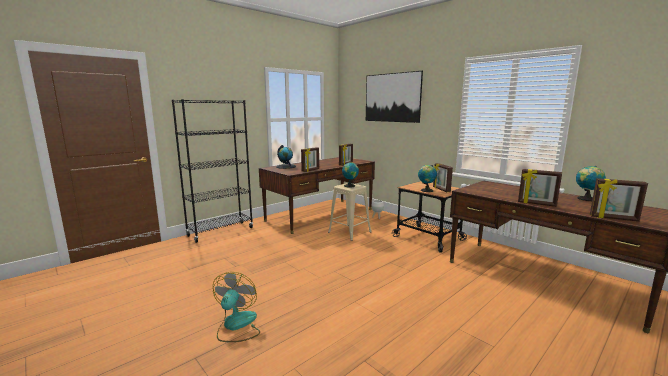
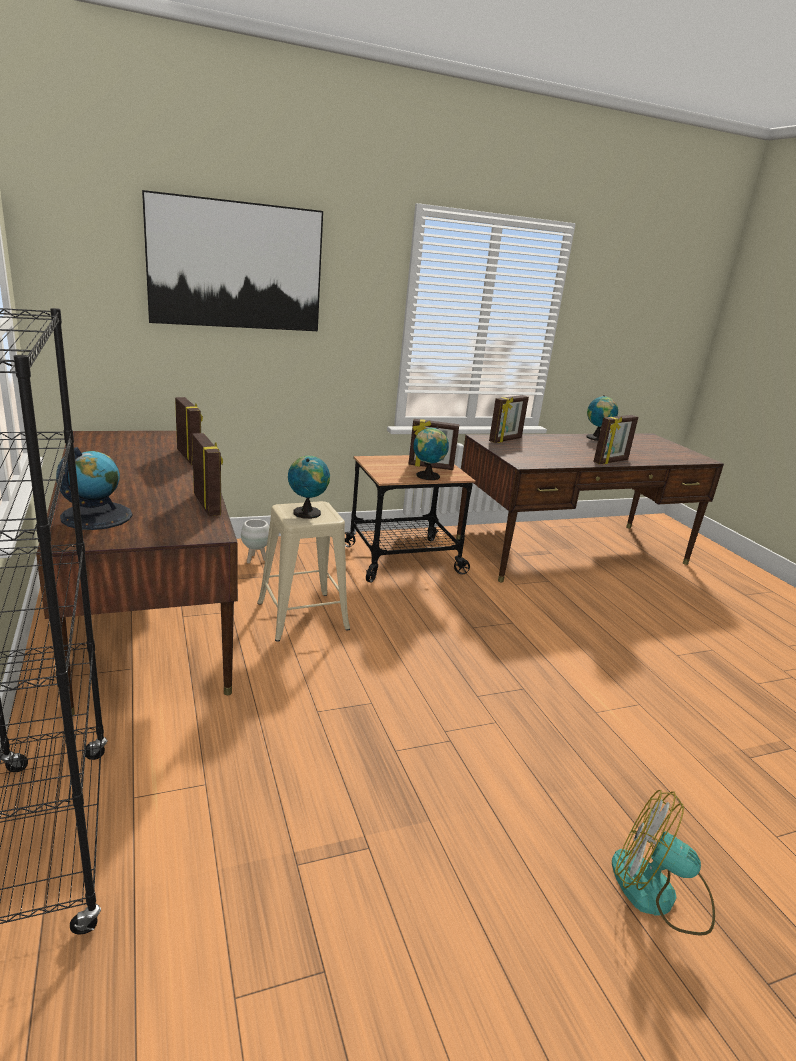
camera: 70 degrees left, 10 degrees up
(613, 218) = (675, 460): picture frame -> picture frame (506, 440)

